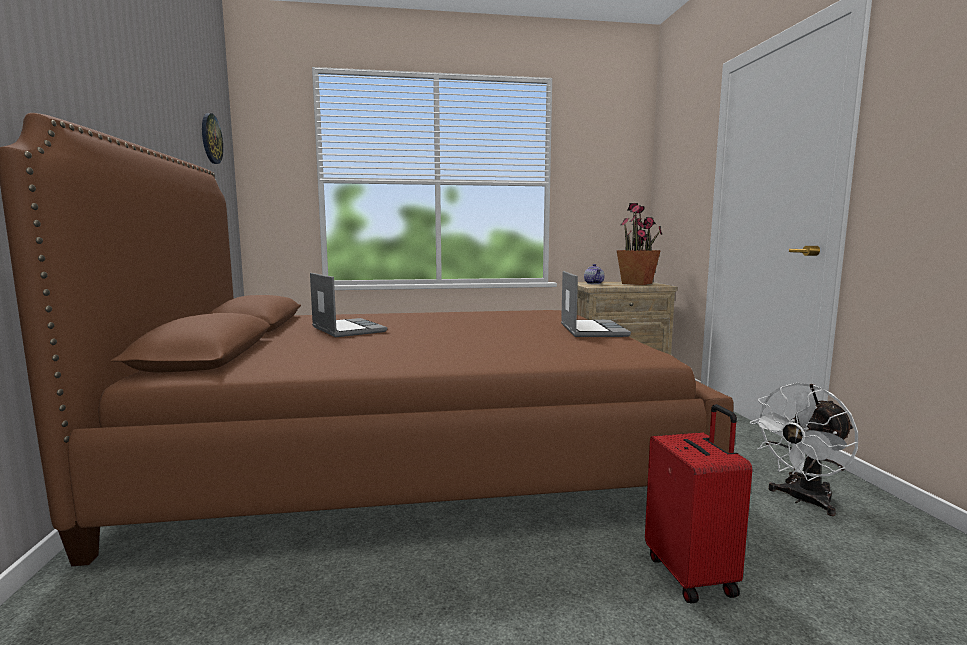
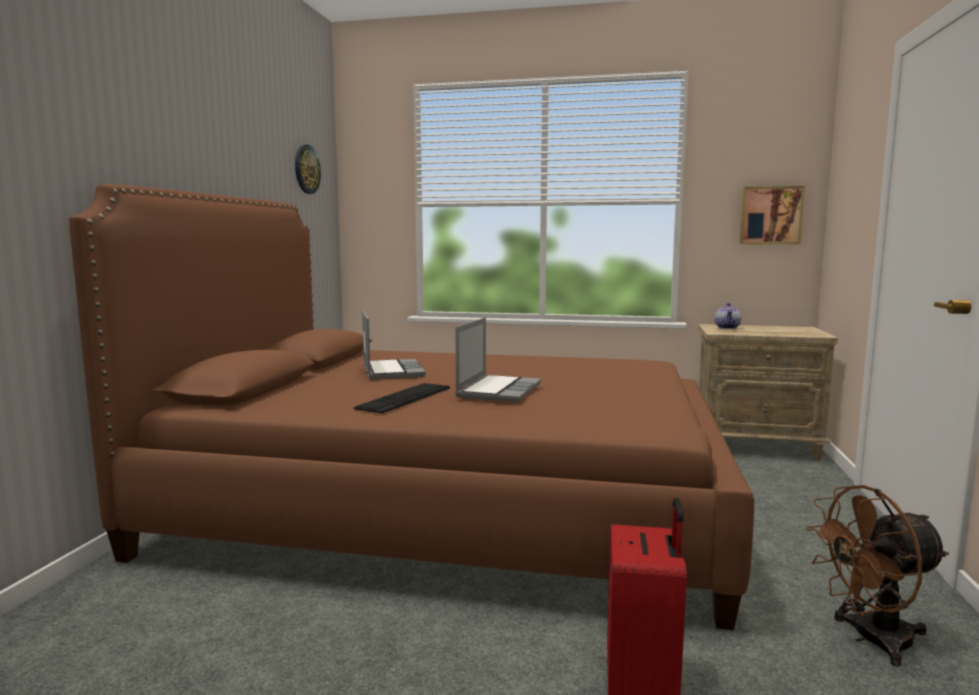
camera: 20 degrees right, 0 degrees up
(394, 349) = (405, 398): none -> keyboard
(591, 330) = (647, 392): laptop -> laptop (498, 390)
(614, 196) = (770, 215): none -> picture
(637, 283) = (787, 330): potted plant -> none
(802, 500) = (870, 639): white fan -> brown fan

